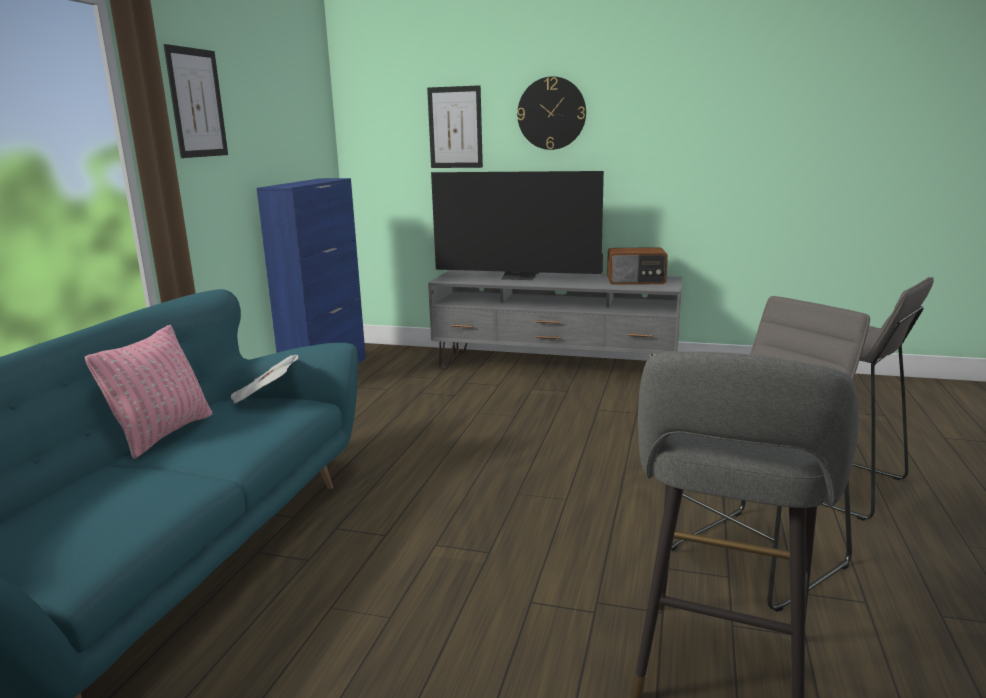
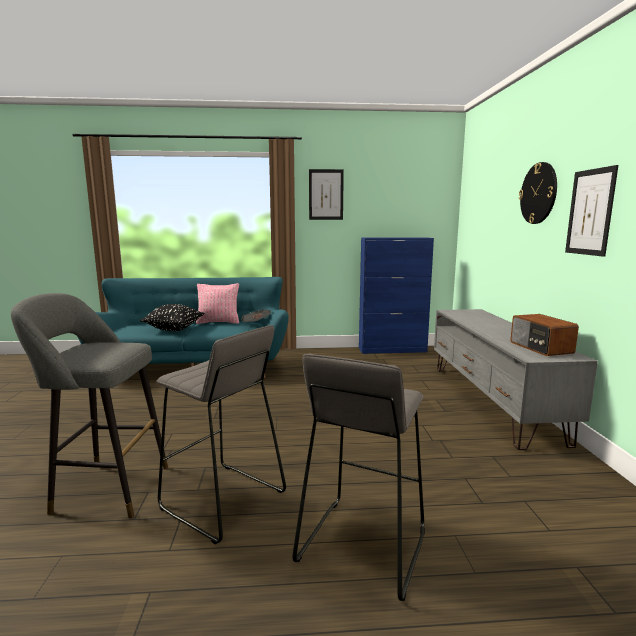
camera: 70 degrees right, 5 degrees down
(156, 484) = (174, 329): none -> black pillow
(455, 127) = (496, 206): picture -> picture (590, 212)
(519, 277) = (487, 322): television -> none

